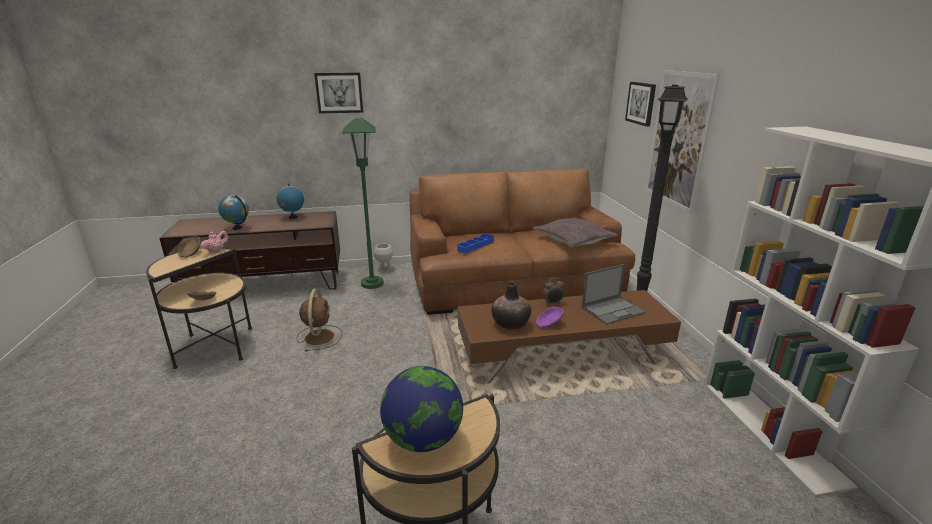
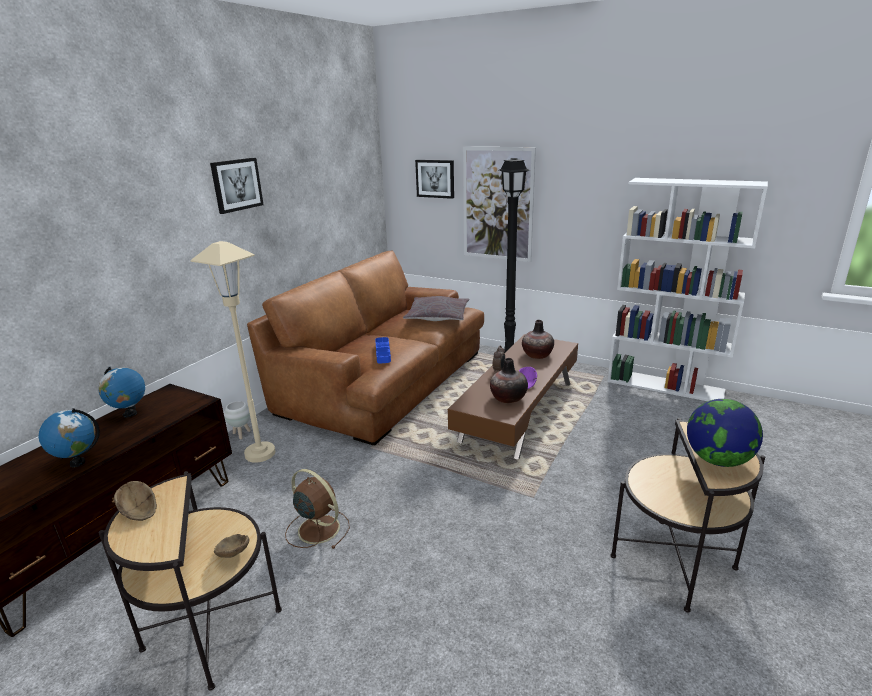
camera: 50 degrees left, 0 degrees up
(216, 251) = (170, 487): pink teapot -> none
(339, 92) = (144, 215): picture -> picture (236, 185)
(372, 283) = (260, 453): green floor lamp -> beige floor lamp
(613, 310) = (537, 355): laptop -> vase

